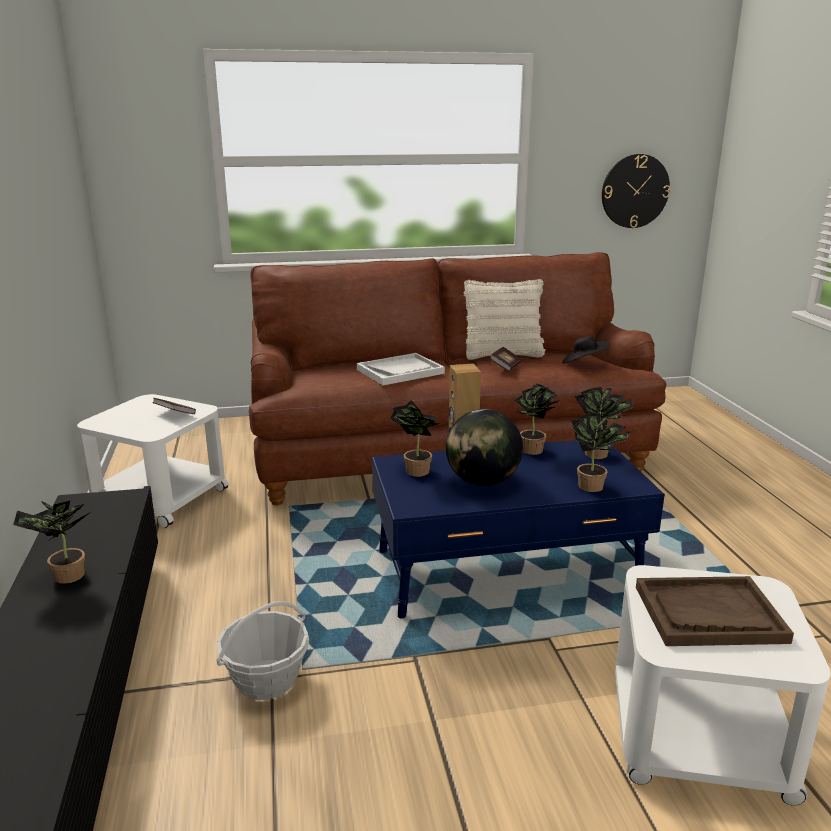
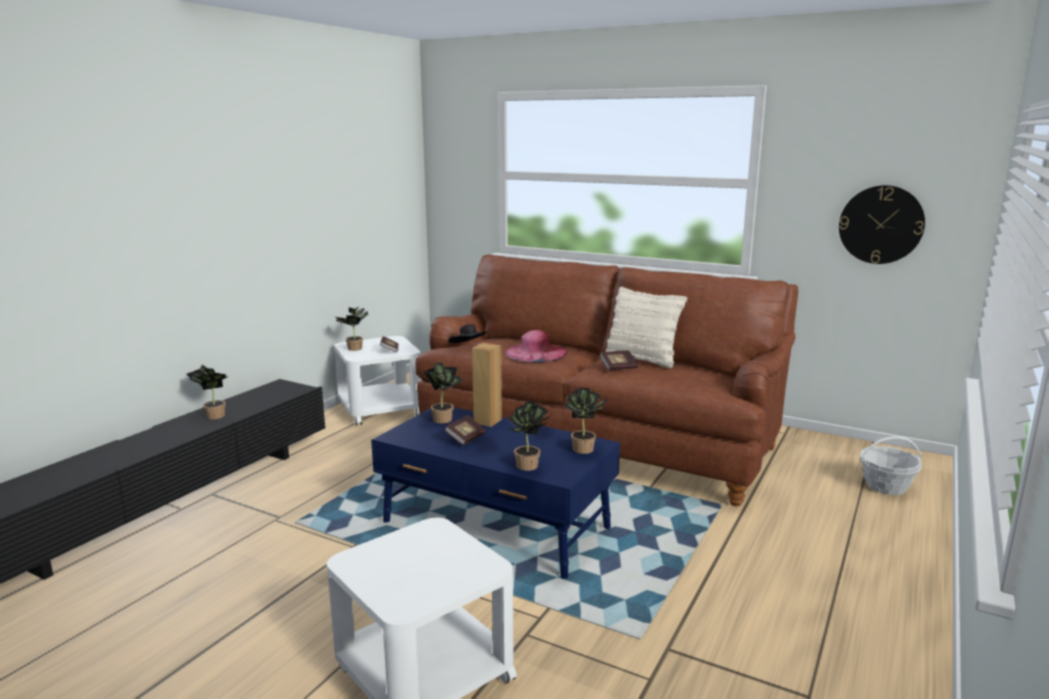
camera: 40 degrees right, 5 degrees down
(266, 679) = (273, 519): basket -> basket (886, 486)
(400, 371) = (536, 352): white tray -> pink hat
(482, 482) = (465, 438): globe -> book
(534, 451) = (543, 433): potted plant -> potted plant (354, 349)
(584, 363) = (690, 381): black hat -> black hat (468, 347)
(708, 614) = (417, 560): brown tray -> none

